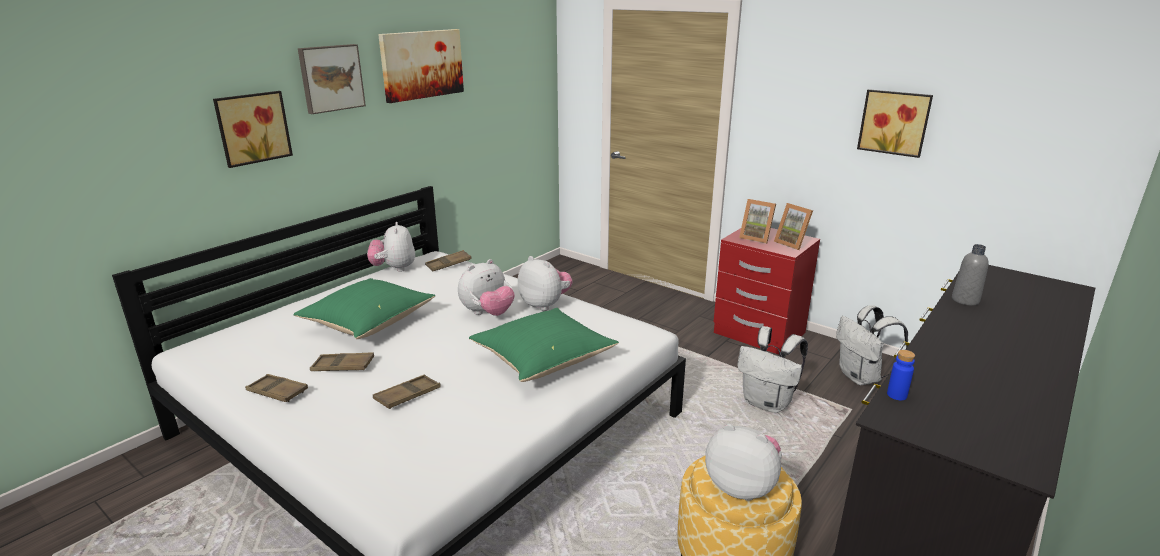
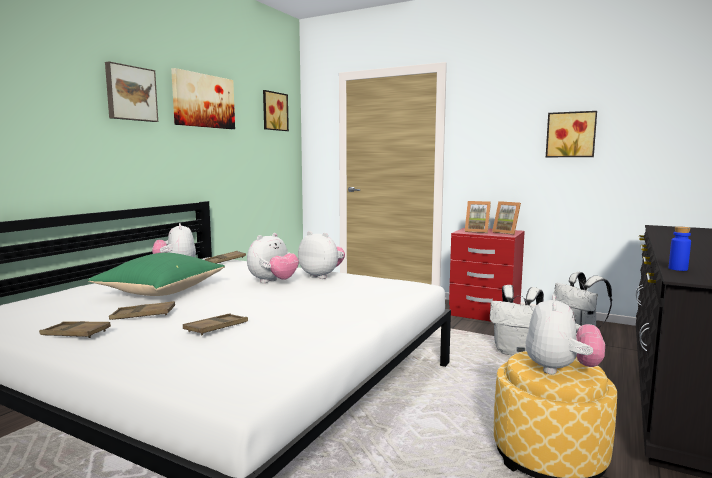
camera: 10 degrees left, 15 degrees down
(252, 128) = (58, 119): picture -> picture (274, 111)
(543, 360) = (338, 303): green pillow -> none
(741, 486) = (560, 370): plush toy -> plush toy turned 90 degrees clockwise
(965, 300) = (668, 236): grey bottle -> none

